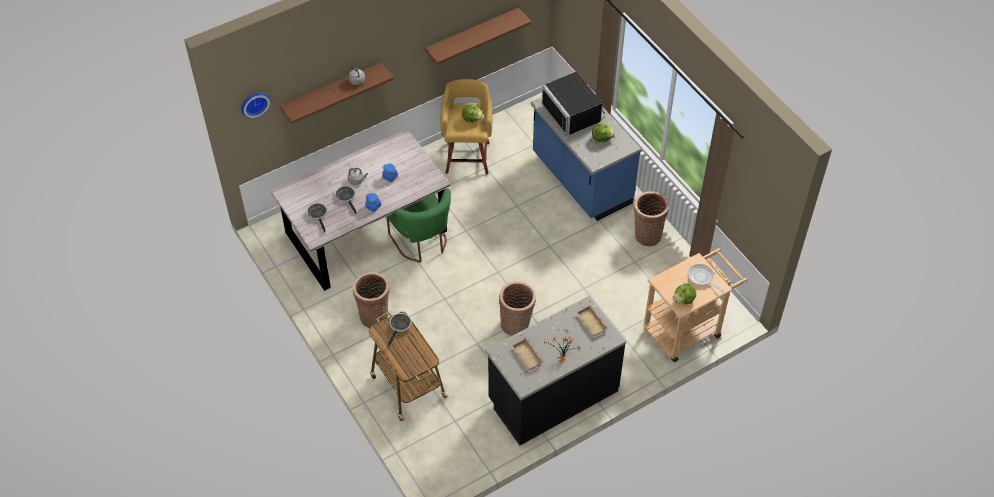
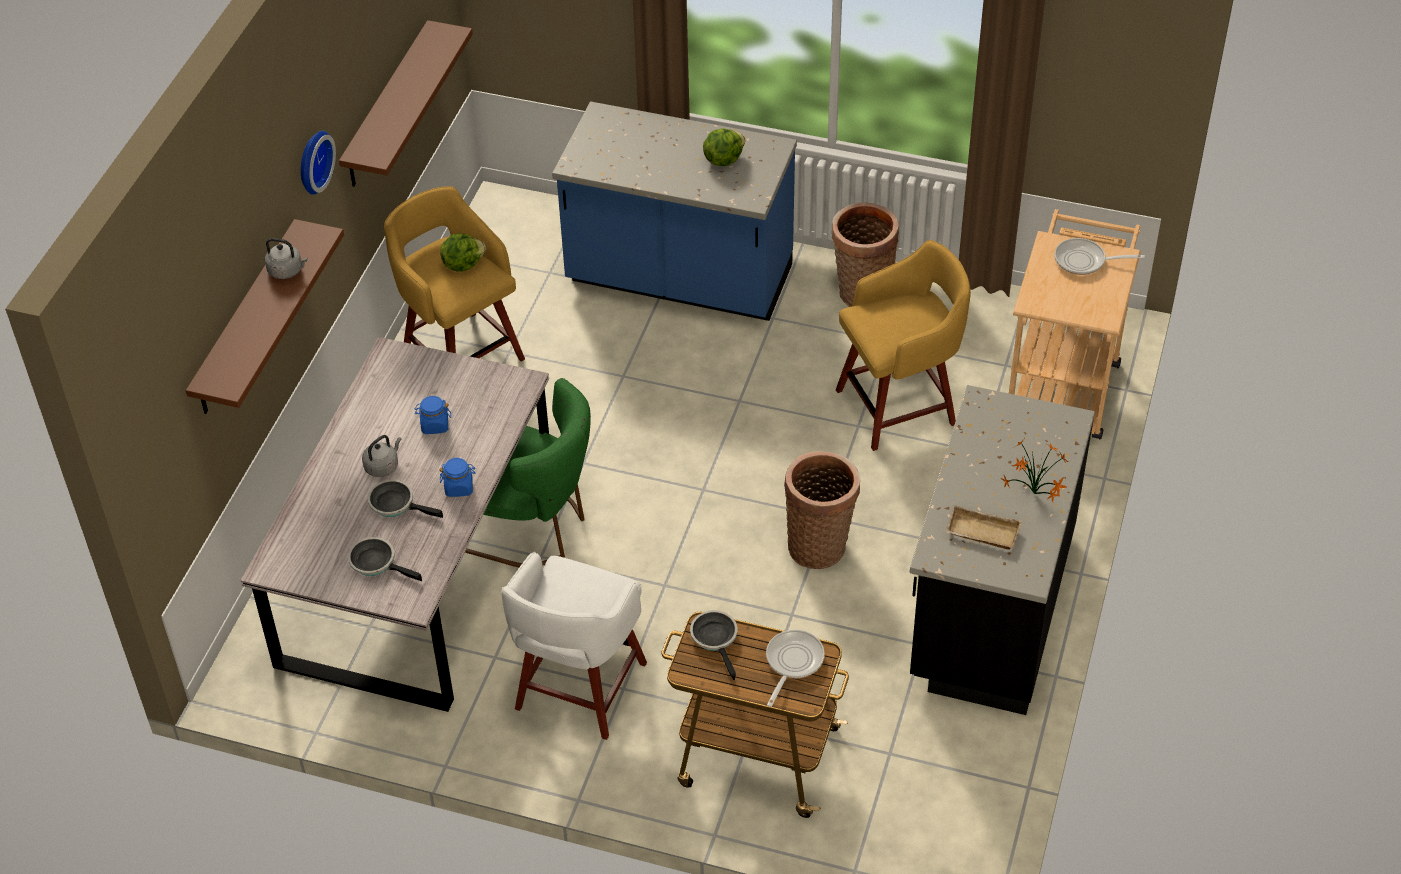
camera: 40 degrees left, 5 degrees down
(254, 103) = (151, 402): wall clock -> wall clock (312, 161)
(374, 315) = (578, 689): basket -> white stool
(416, 355) = (792, 662): none -> frying pan
(574, 112) = (639, 148): black microwave -> none
(590, 323) = (1015, 421): beige tray -> none
(609, 291) = (900, 406): none -> yellow stool
(684, 300) = (1096, 306): lettuce -> none

